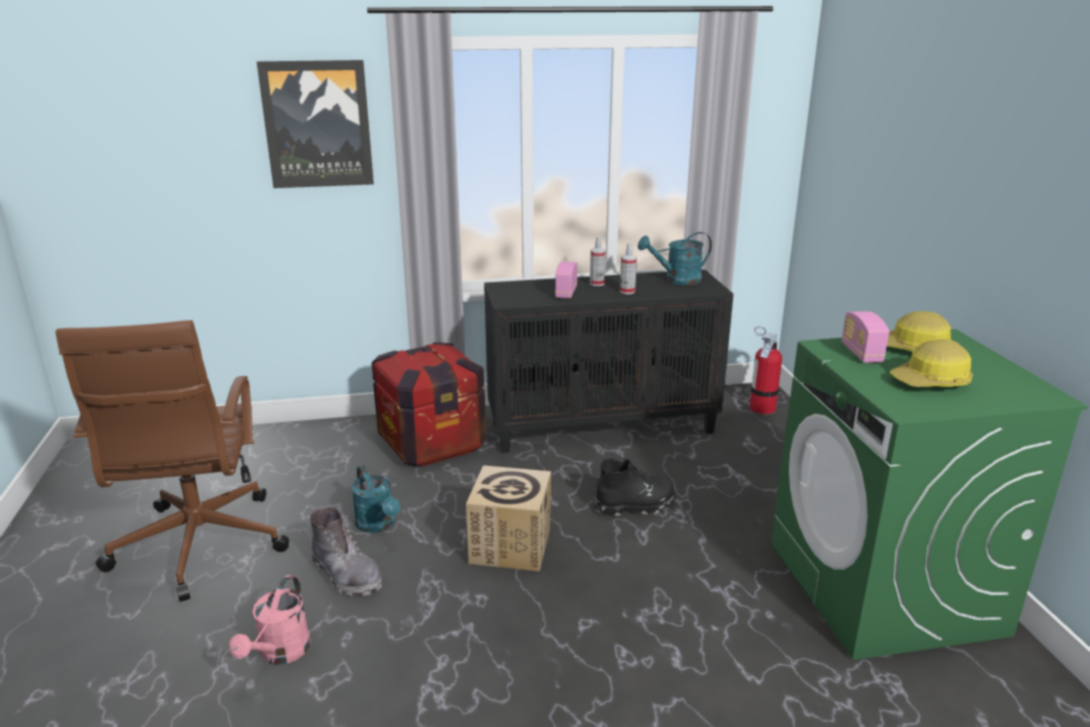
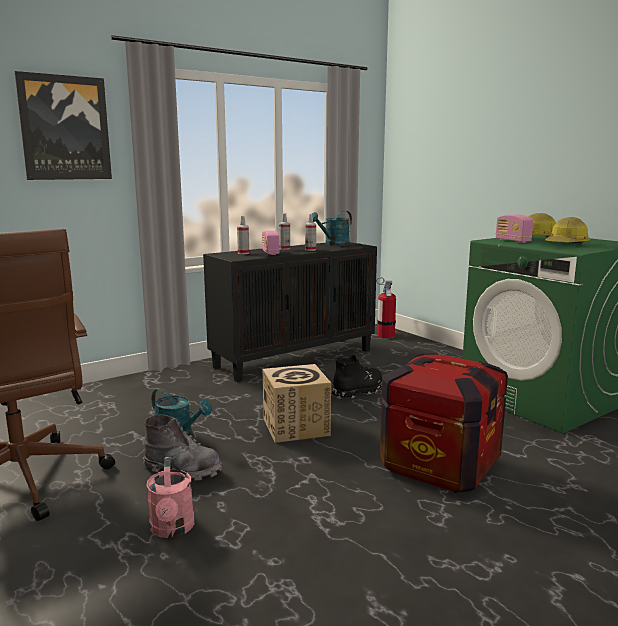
camera: 25 degrees left, 10 degrees down
(431, 443) = (176, 385): crate -> crate (439, 465)
(532, 288) = (243, 253): none -> spray bottle

